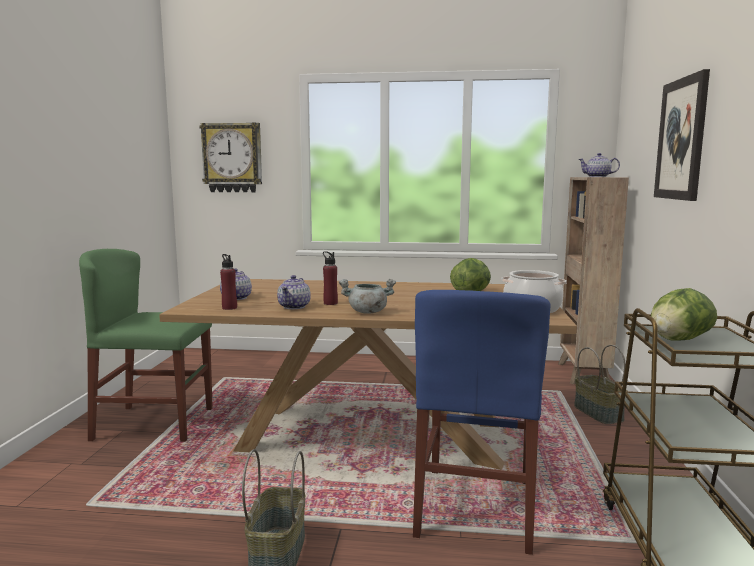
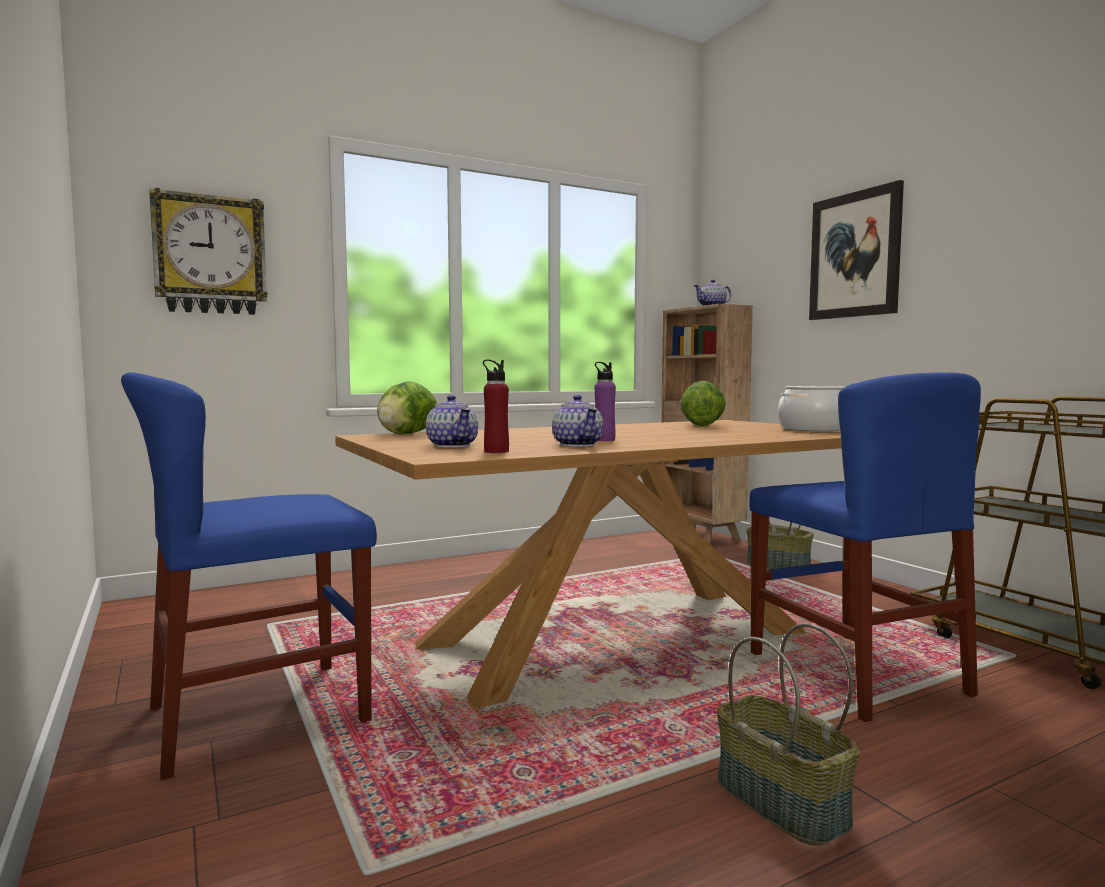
camera: 35 degrees left, 5 degrees down
(154, 424) = (259, 714): green chair -> blue chair
(330, 303) = (604, 440): red bottle -> purple bottle
(367, 312) = (685, 441): grey cooking pot -> none
(678, 340) = (1031, 427): lettuce -> lettuce (406, 434)

